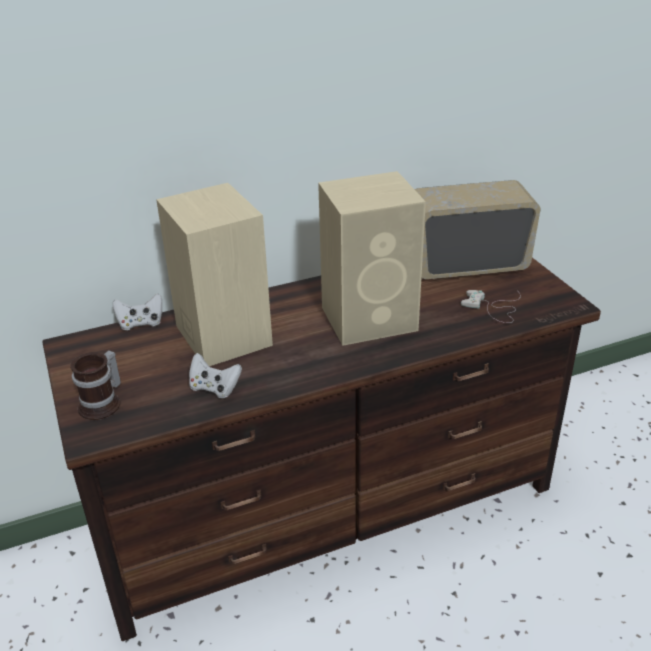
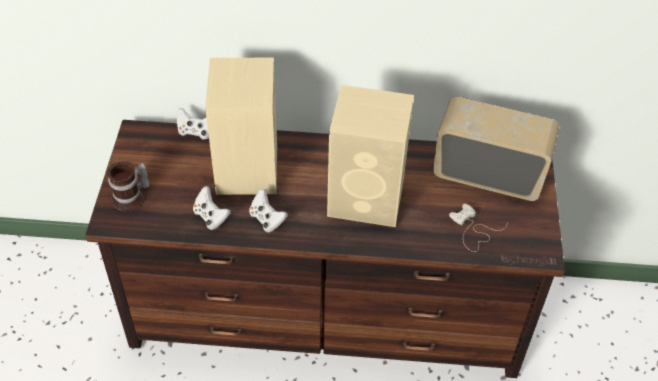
camera: 25 degrees right, 15 degrees up
(280, 369) = (267, 219): none -> white game controller

